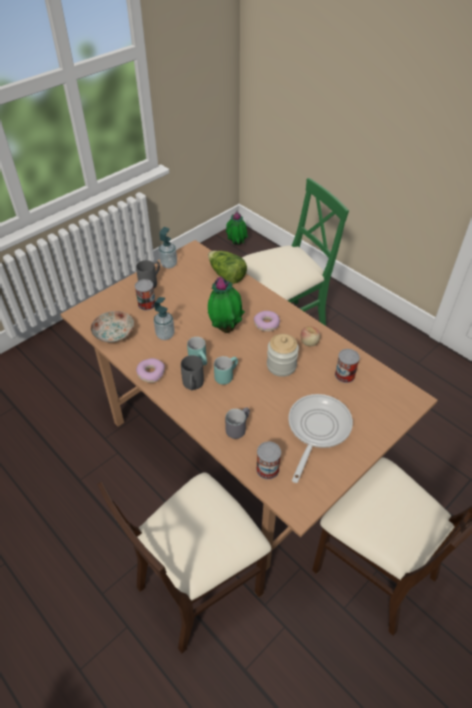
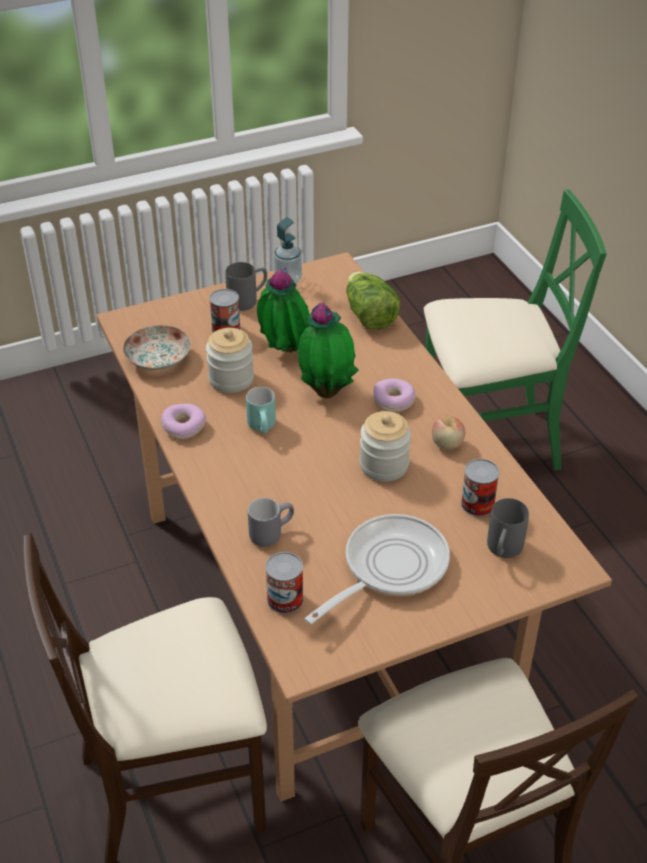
camera: 20 degrees right, 5 degrees down
(165, 335) = (231, 379): soap dispenser -> jar
(192, 386) = (235, 459): grey mug -> grey mug (502, 551)
(225, 375) = (291, 457): turquoise mug -> none
(236, 245) = (470, 291): potted plant -> potted plant (284, 352)

